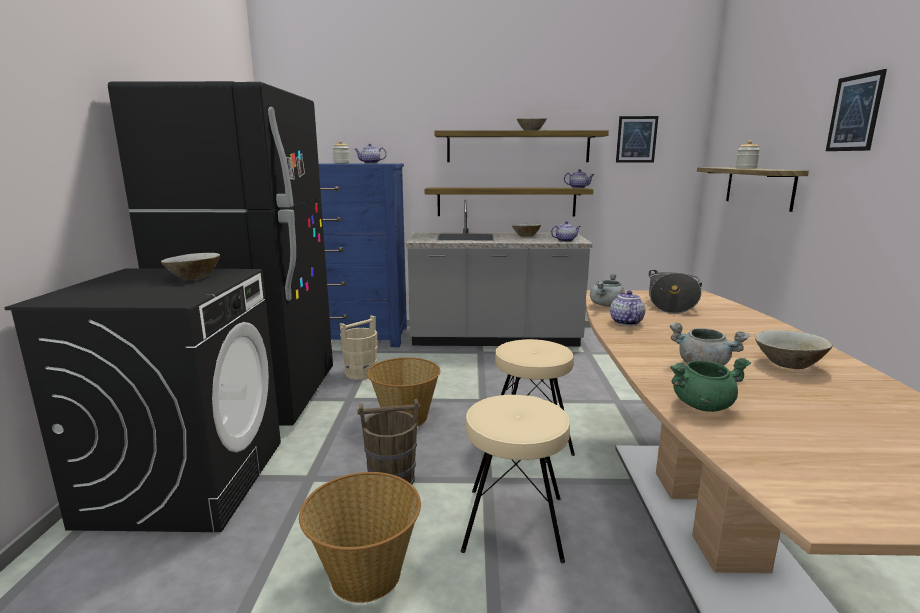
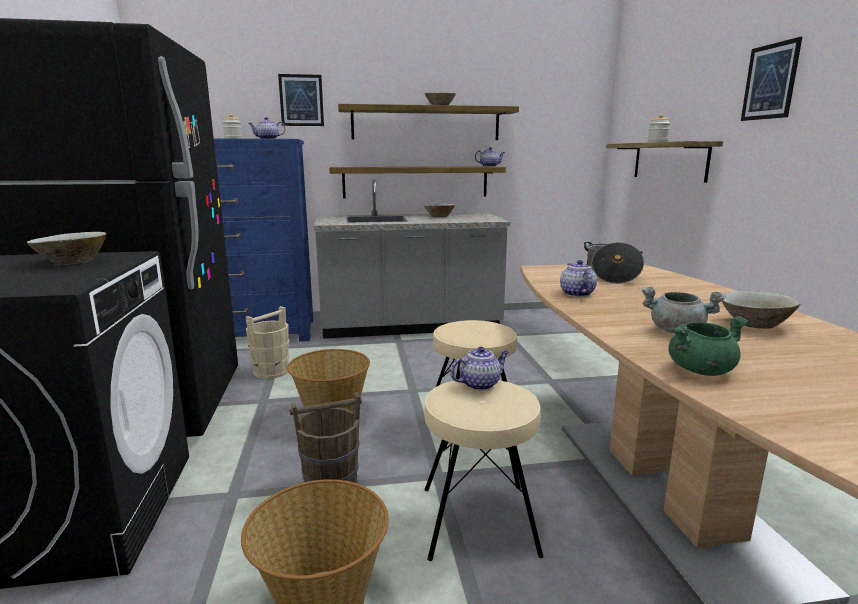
camera: 10 degrees left, 0 degrees up
(565, 240) = (482, 220): teapot -> teapot (480, 384)
(606, 305) = (548, 279): grey cooking pot -> none
(636, 139) = (544, 117): picture -> picture (301, 100)

